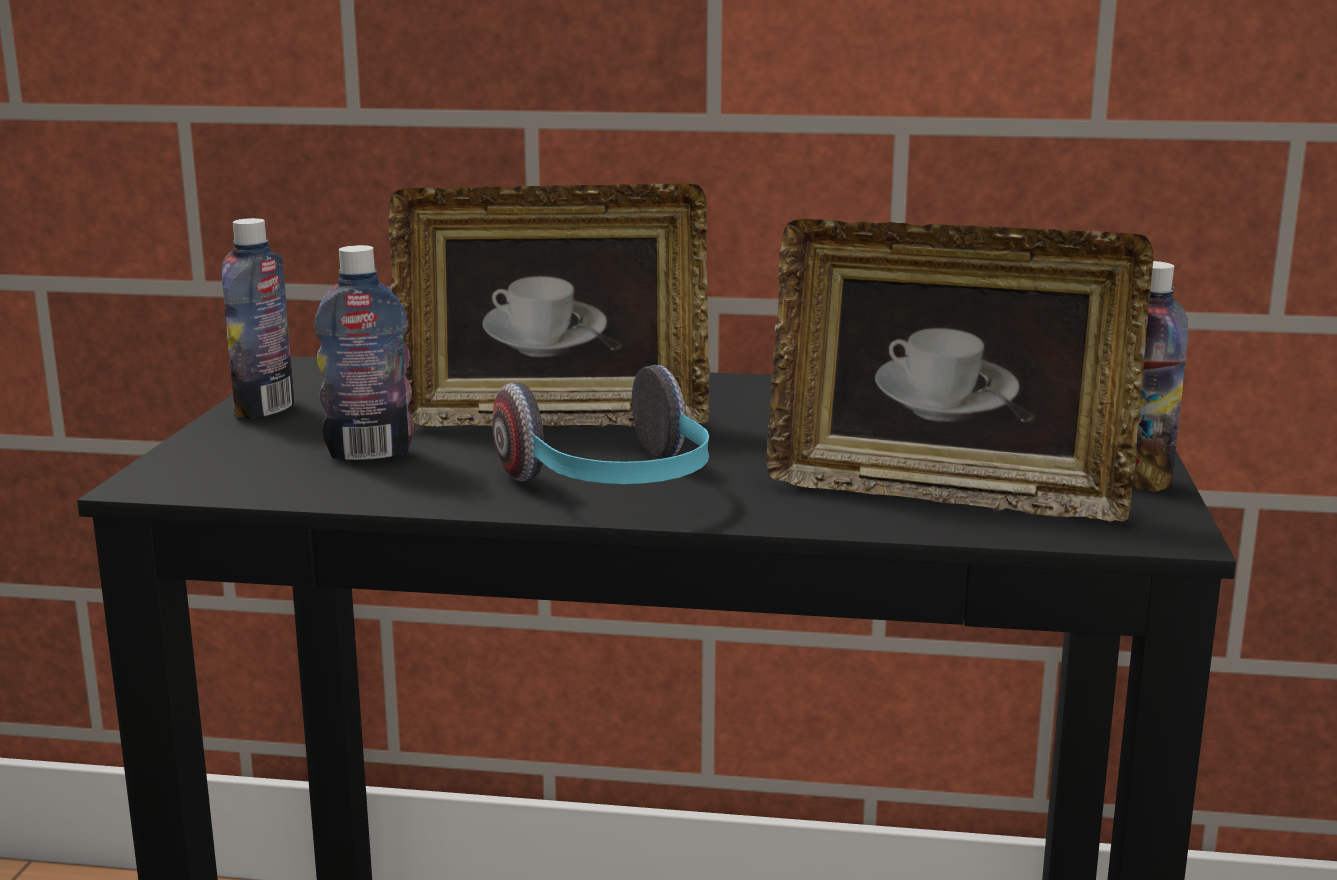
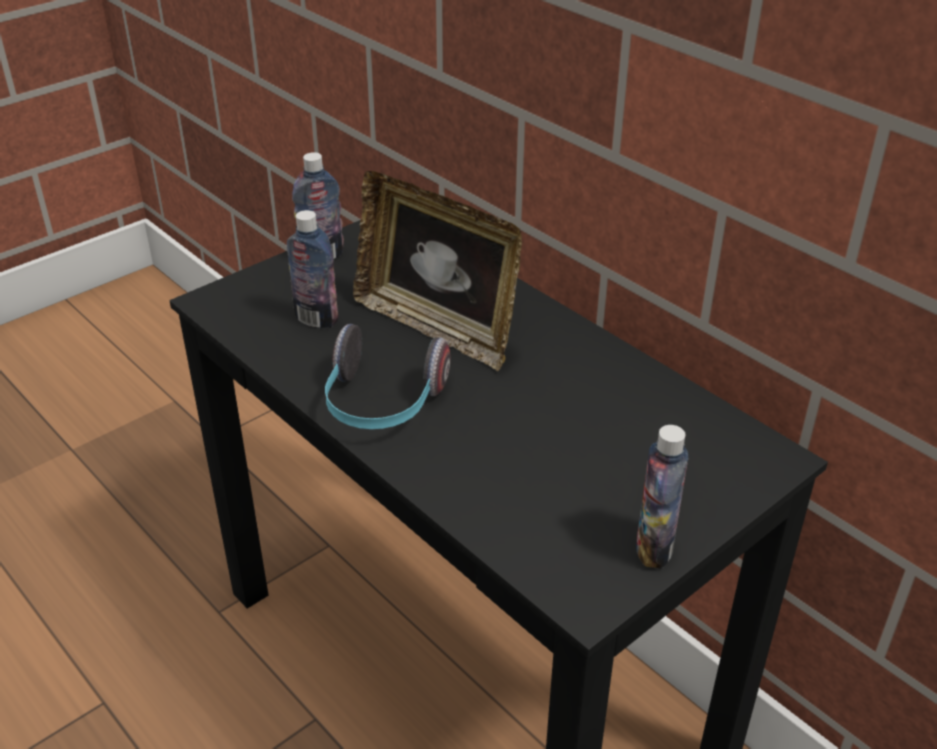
camera: 40 degrees right, 20 degrees up
(946, 492) = (529, 500): picture frame -> none

